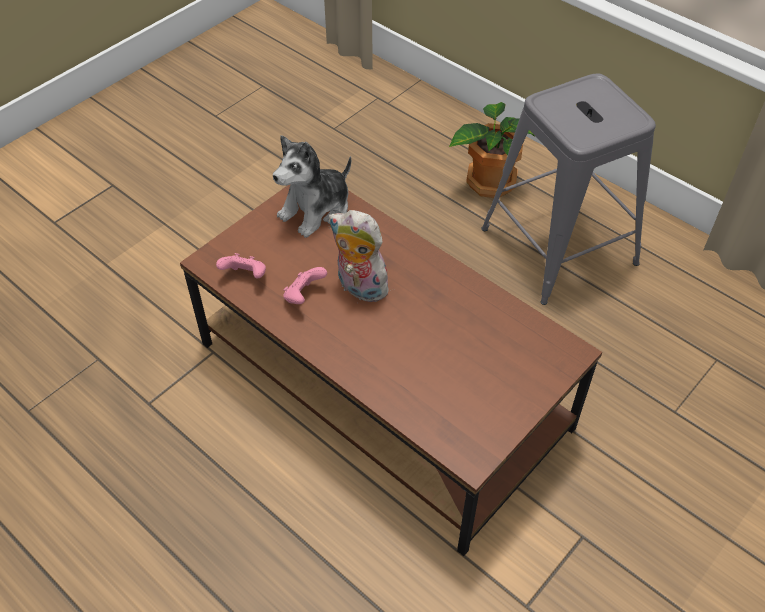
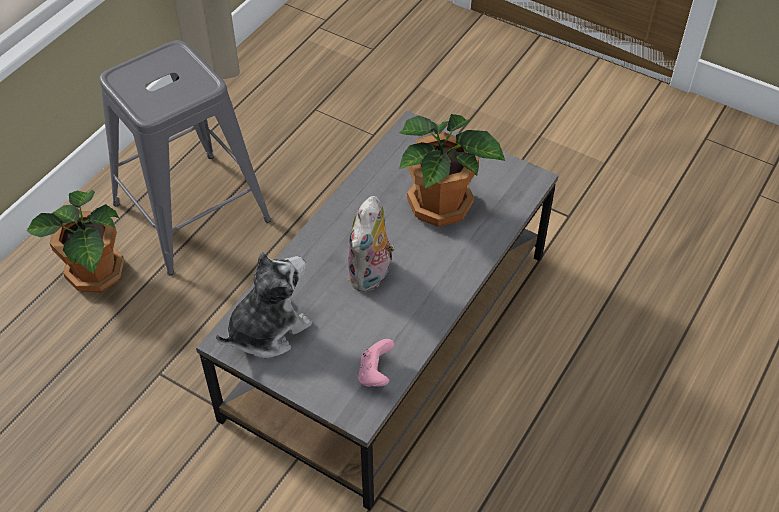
camera: 100 degrees left, 0 degrees up
(304, 296) = (391, 317): pink game controller -> none
(316, 210) = (267, 329): plush toy -> plush toy turned 75 degrees counterclockwise
(383, 384) = (388, 333): brown coffee table -> grey coffee table
(441, 359) = (441, 206): none -> potted plant

